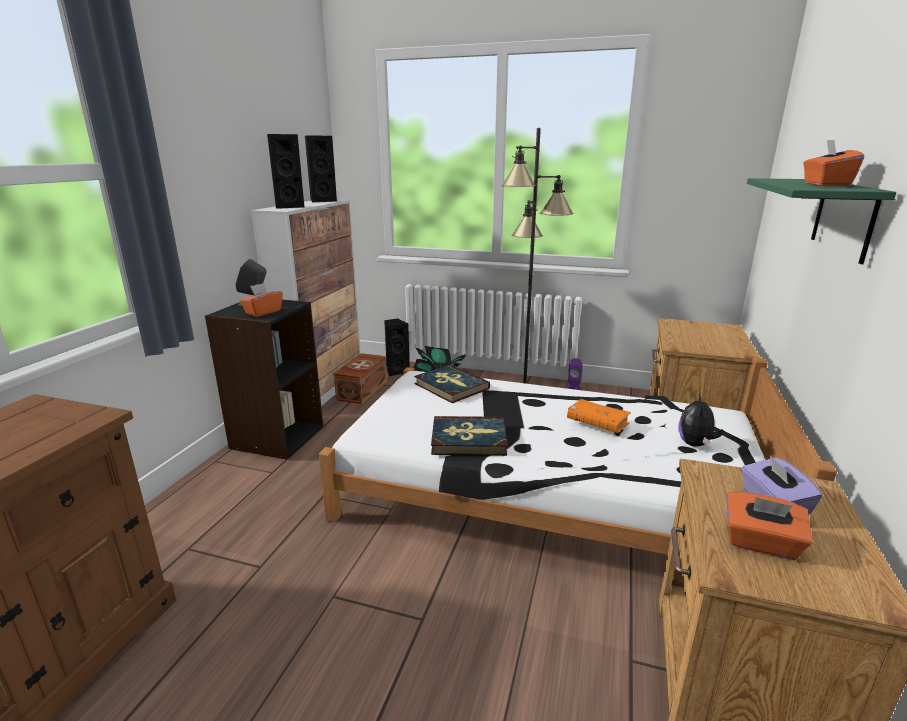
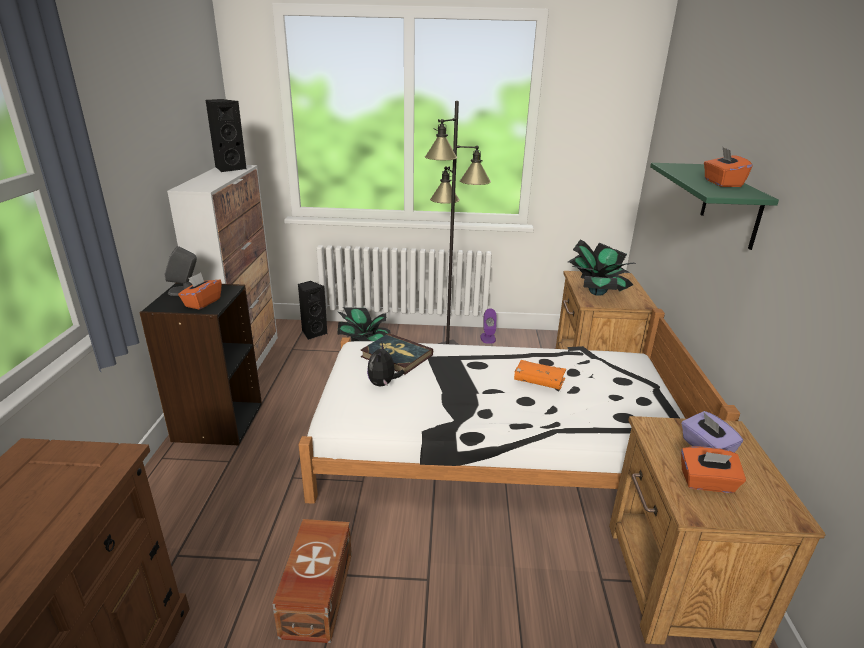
camera: 15 degrees left, 5 degrees up
(288, 206) = (203, 182): black speaker -> none
(361, 390) = (285, 359): brown storage box -> brown storage box (315, 595)
(468, 439) = (436, 411): book -> none
(689, 339) = (597, 292): none -> potted plant
(695, 444) = (621, 391): plush toy -> plush toy (383, 384)

